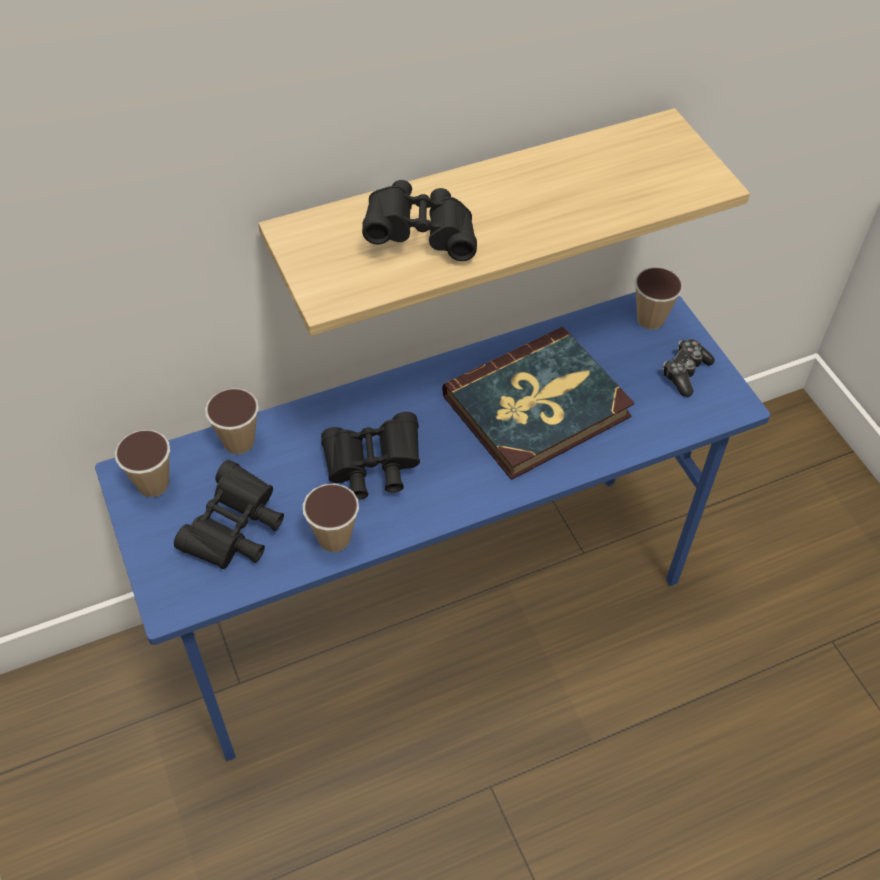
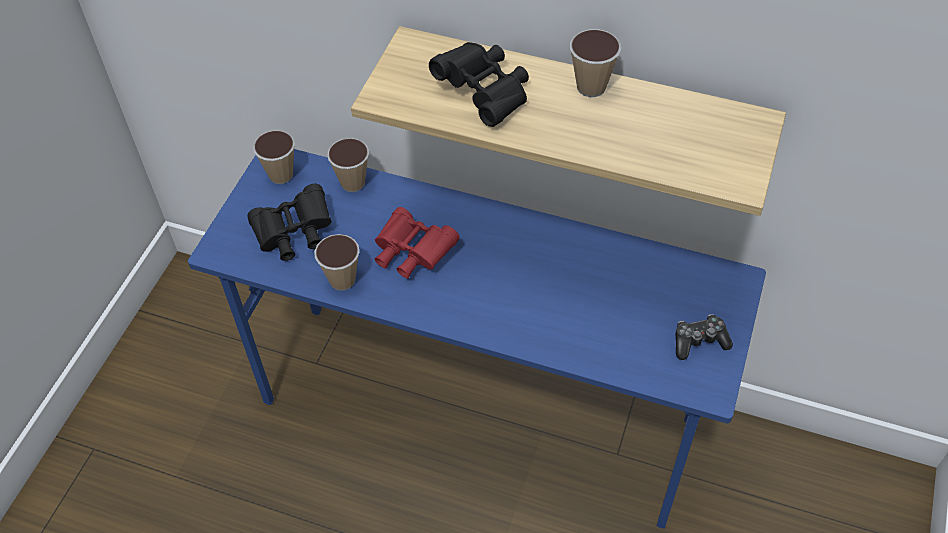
camera: 45 degrees right, 0 degrees up
(372, 468) = (412, 254): black binoculars -> red binoculars
(537, 407) = (561, 290): book -> none
(650, 319) = (717, 287): cup -> cup (591, 87)

